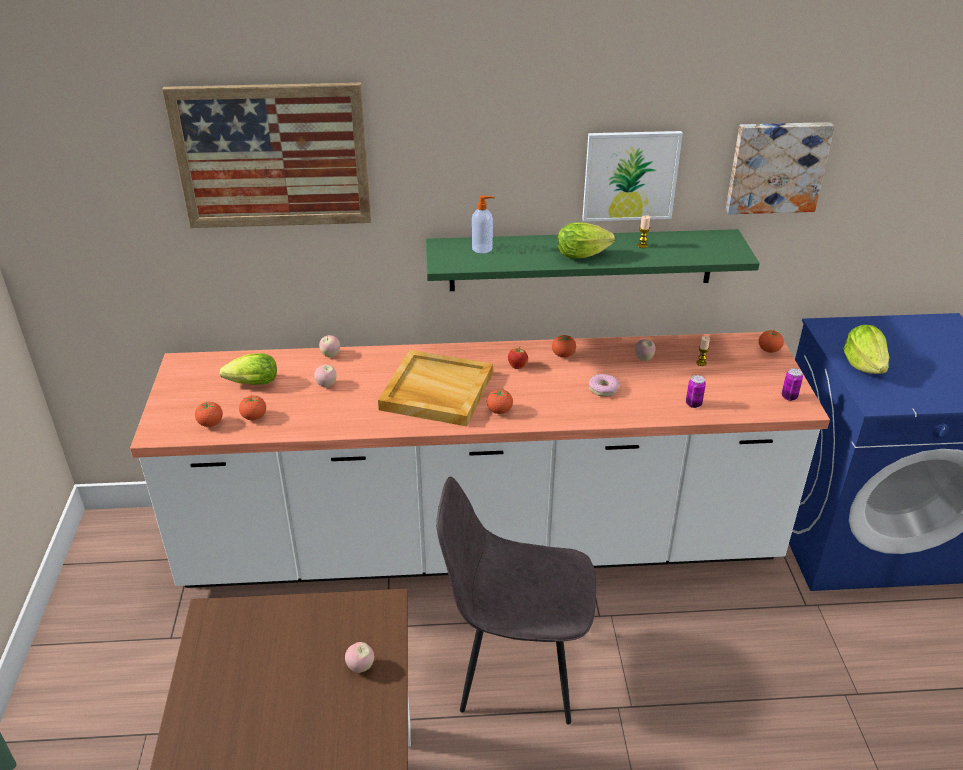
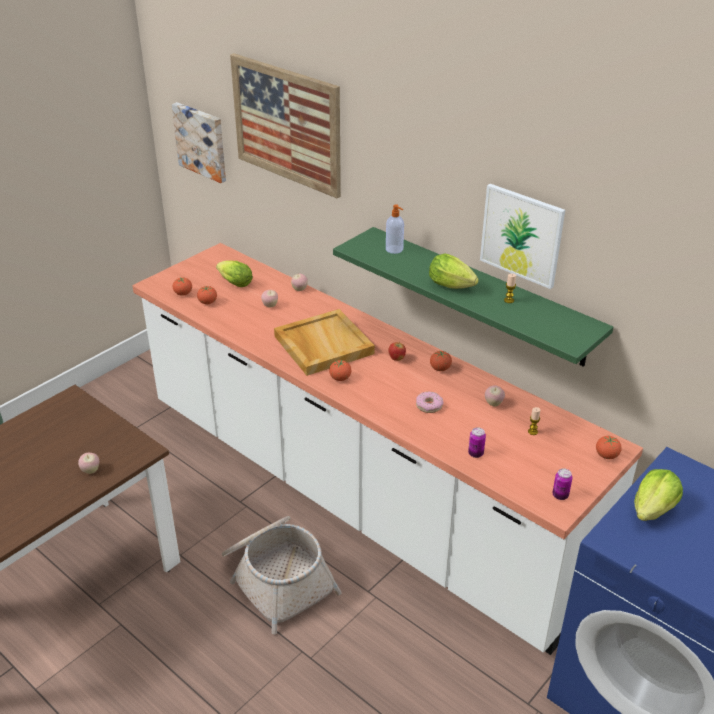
camera: 45 degrees right, 0 degrees up
(515, 666) = (277, 578): grey chair -> basket
(776, 166) = (651, 279): picture -> picture (202, 141)

